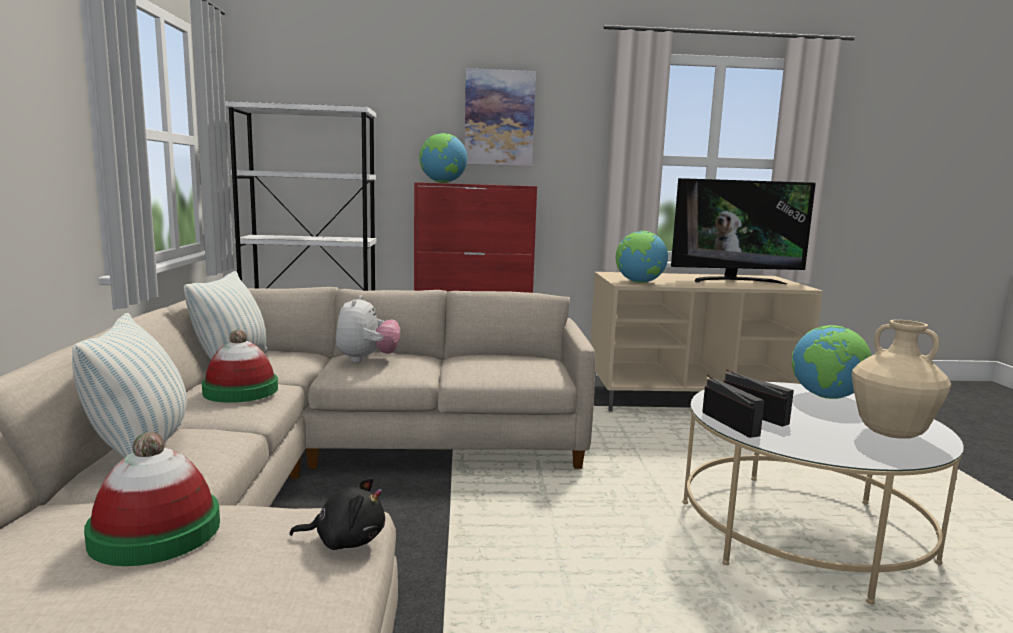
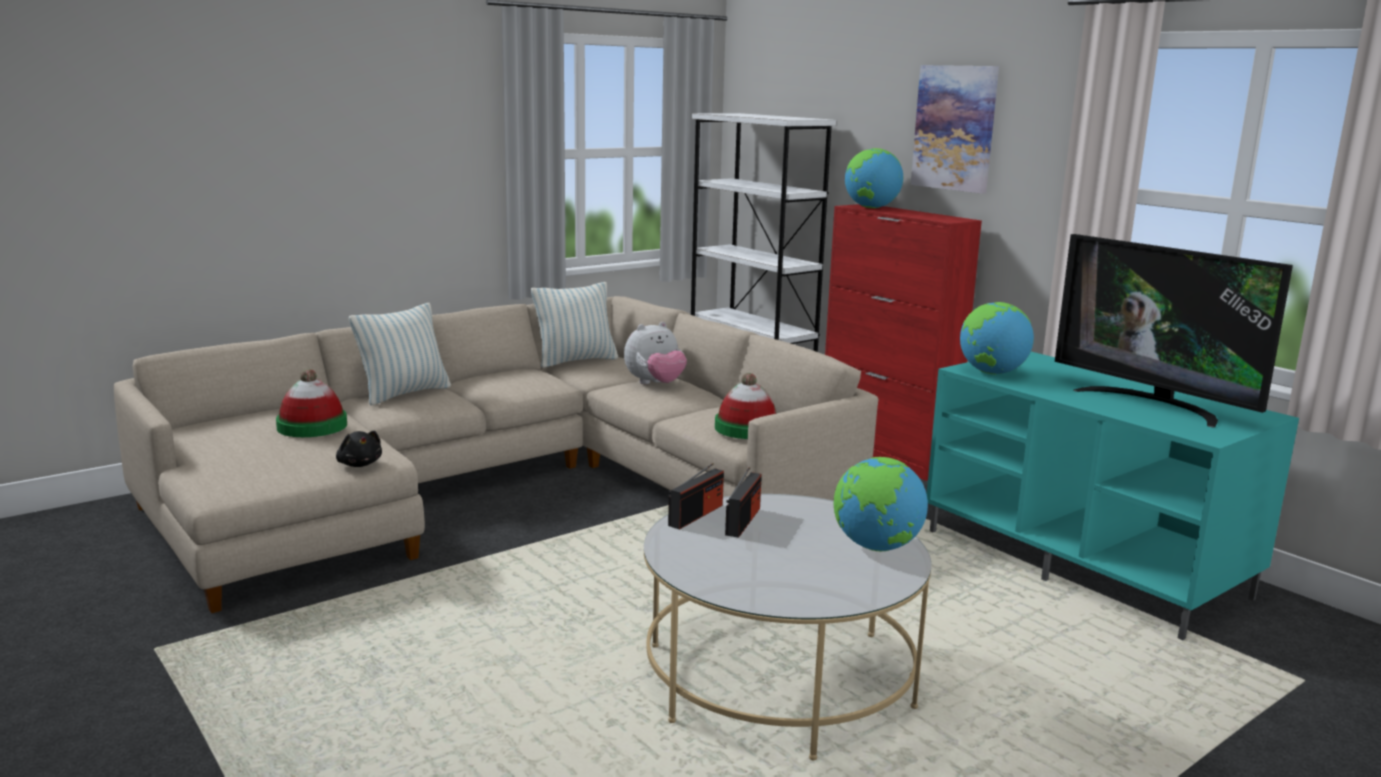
camera: 55 degrees right, 5 degrees up
(240, 391) = (522, 379): hat -> hat (746, 428)
(691, 397) = (1086, 564): beige tv stand -> turquoise tv stand
(892, 434) = (787, 582): beige vase -> none

